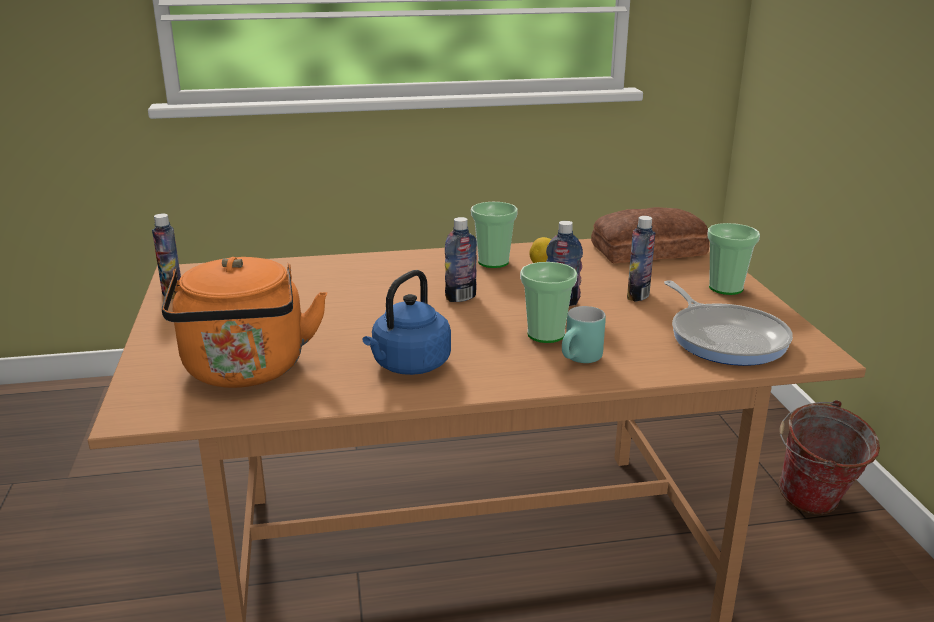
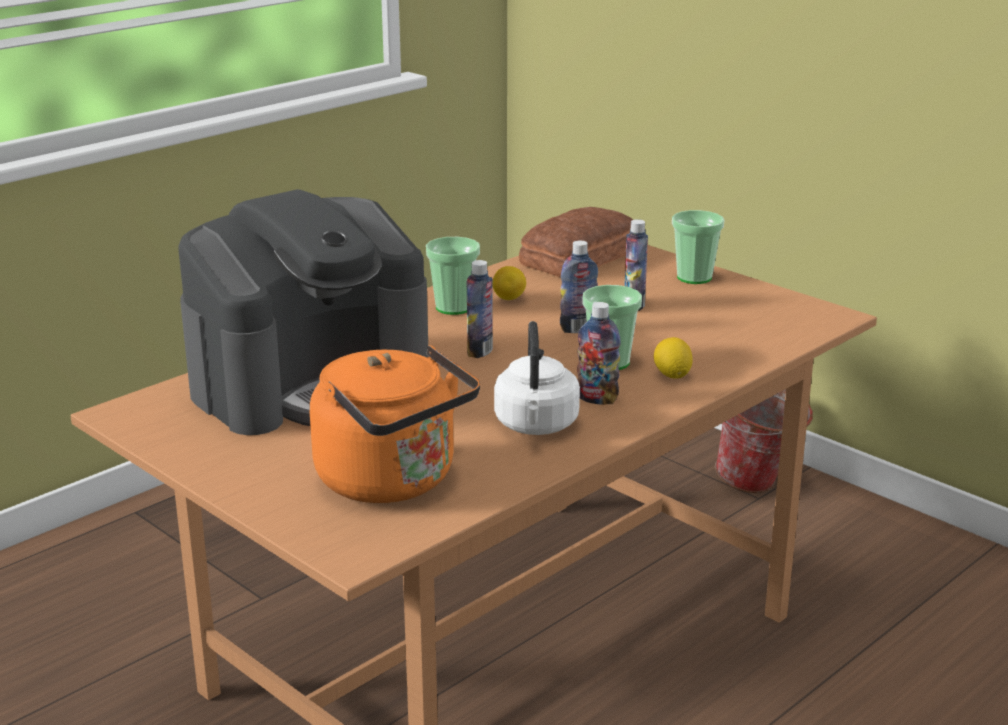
camera: 35 degrees left, 0 degrees up
(172, 293) = (158, 436): bottle -> bottle (597, 399)
(315, 286) = (310, 382): none -> coffee machine
(408, 366) = (536, 426): blue kettle -> white kettle
(581, 361) = (672, 375): turquoise mug -> lemon
(725, 338) = (752, 322): frying pan -> none

